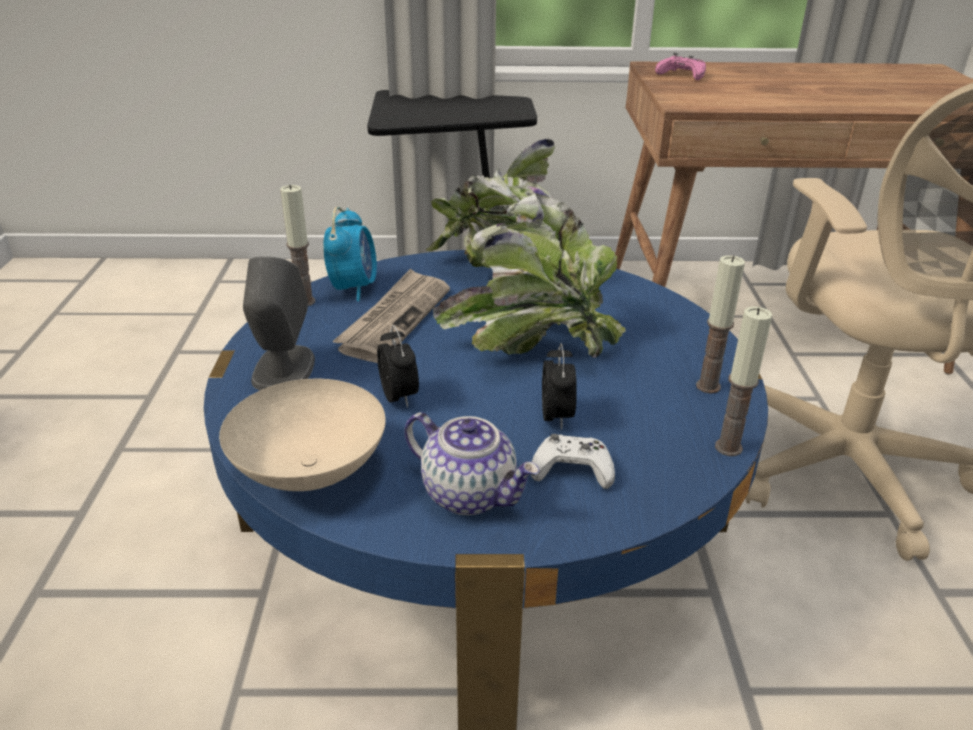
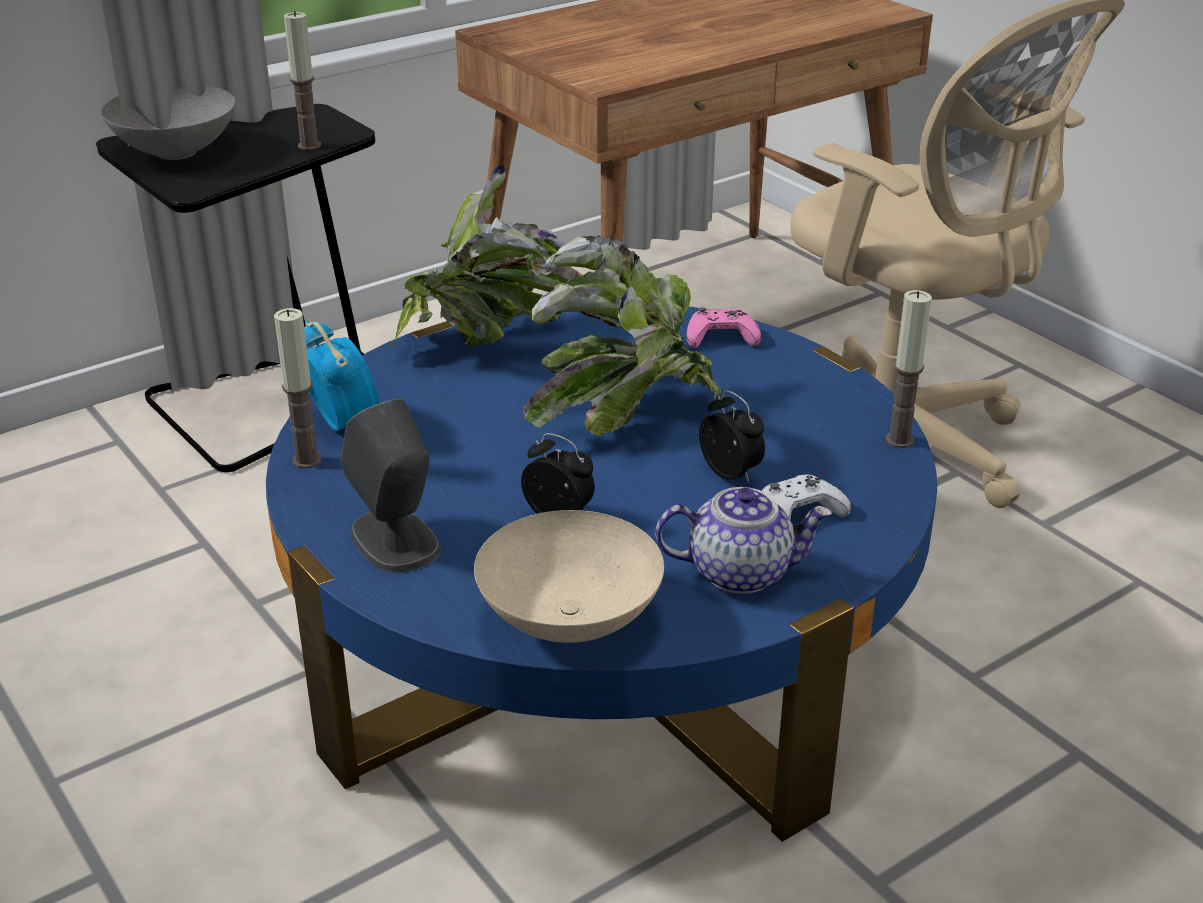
camera: 35 degrees left, 0 degrees up
(395, 318) = (442, 440): newspaper -> none
(408, 104) = (177, 153): none -> grey bowl
(682, 75) = (543, 38): pink game controller -> pink game controller (721, 337)
(708, 386) = (825, 391): candle -> candle (309, 145)

